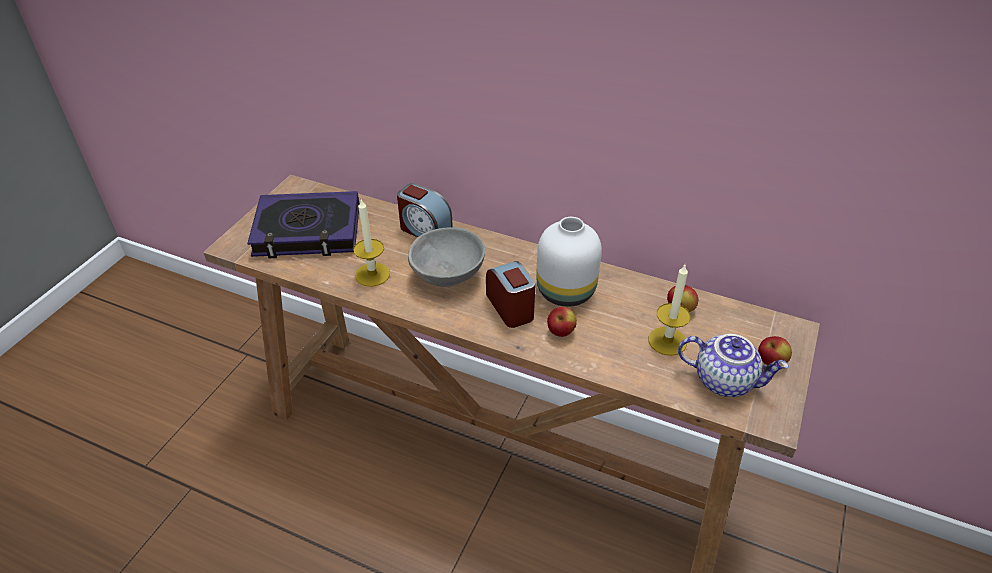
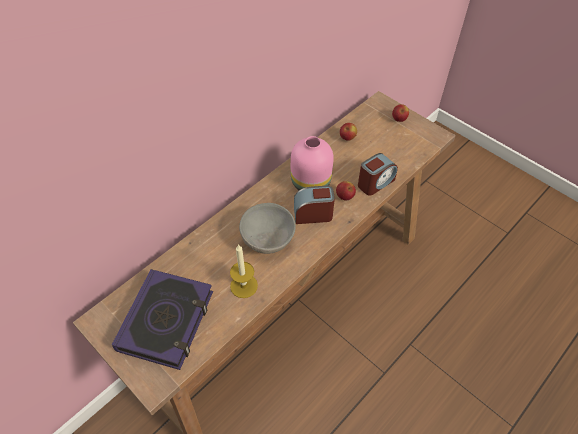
camera: 70 degrees left, 10 degrees up
(425, 230) = (209, 241): alarm clock -> alarm clock (375, 183)
(564, 291) = (310, 183): white vase -> pink vase
(667, 341) = (370, 152): candle -> none
(725, 380) = (405, 141): teapot -> none

